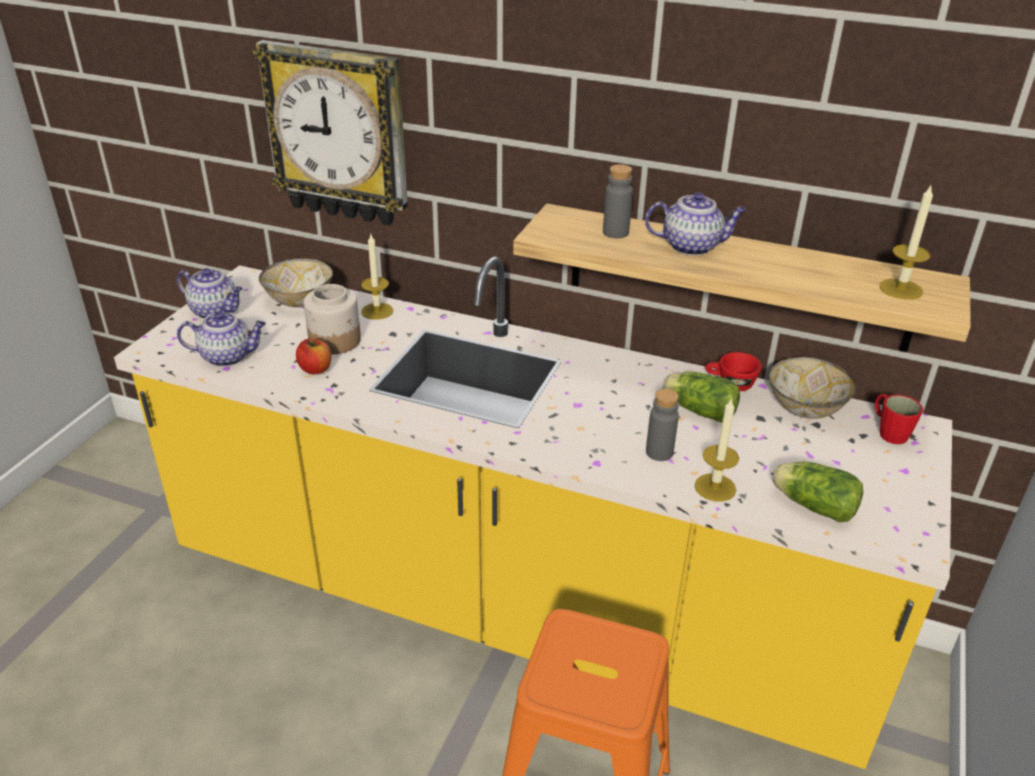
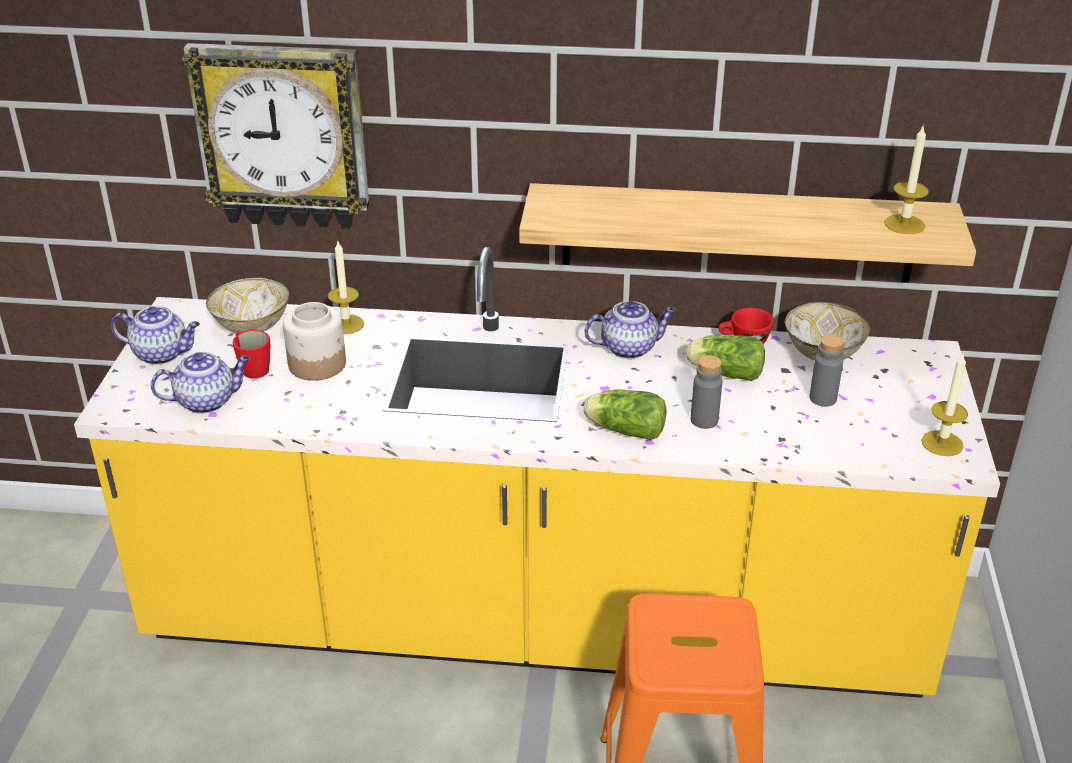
camera: 15 degrees left, 0 degrees up
(315, 369) = (313, 398): apple -> none
(615, 232) = (616, 205): grey bottle -> grey bottle (823, 398)
(692, 246) = (697, 209): teapot -> teapot (629, 348)
(715, 487) = (769, 444): candle -> candle (942, 443)
(811, 505) = (861, 443): lettuce -> lettuce (623, 429)
(888, 432) = (906, 362): red mug -> red mug (252, 368)

